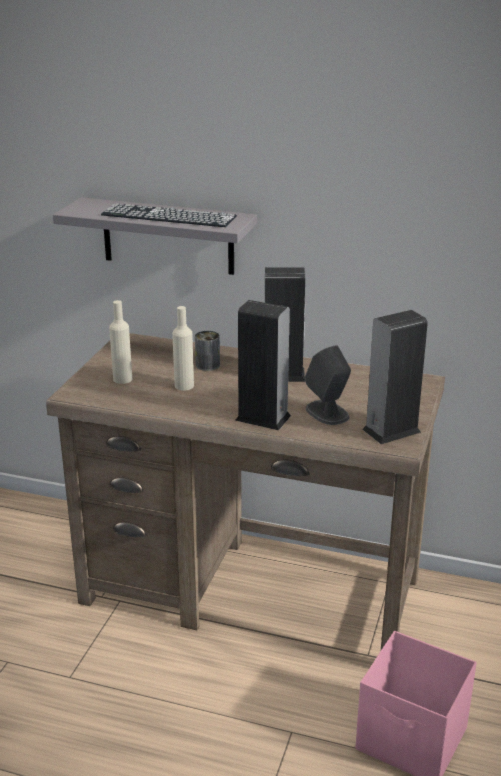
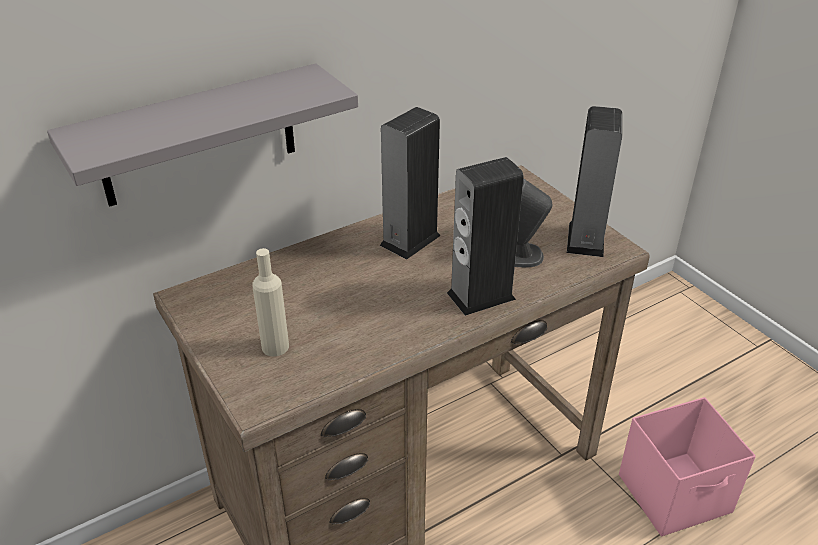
camera: 50 degrees left, 10 degrees up
(168, 216) = (232, 106): keyboard -> none
(184, 385) = (350, 311): beige bottle -> none
(207, 365) = (326, 273): can -> none

